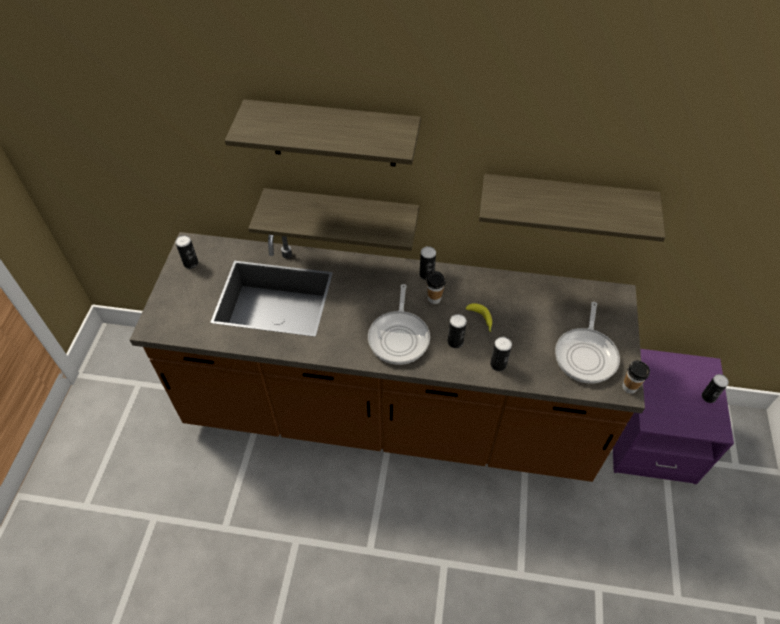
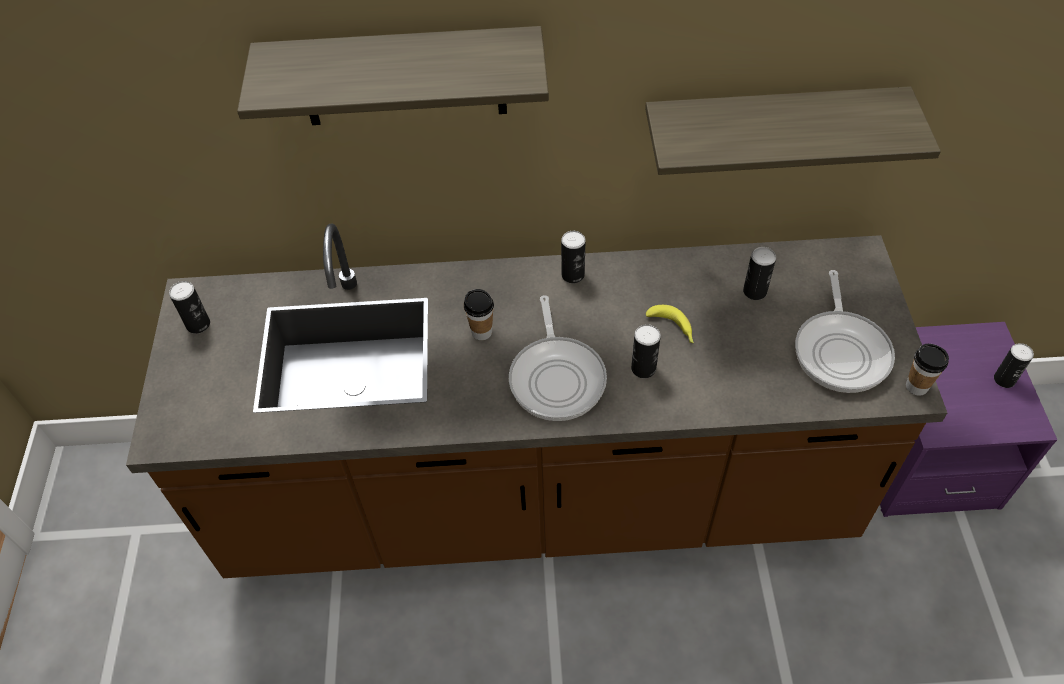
camera: 10 degrees left, 0 degrees up
(342, 216) = (428, 208): shelf -> none
(434, 299) = (594, 309): cup -> cup (481, 332)
(498, 364) = (717, 390): can -> can (754, 291)

